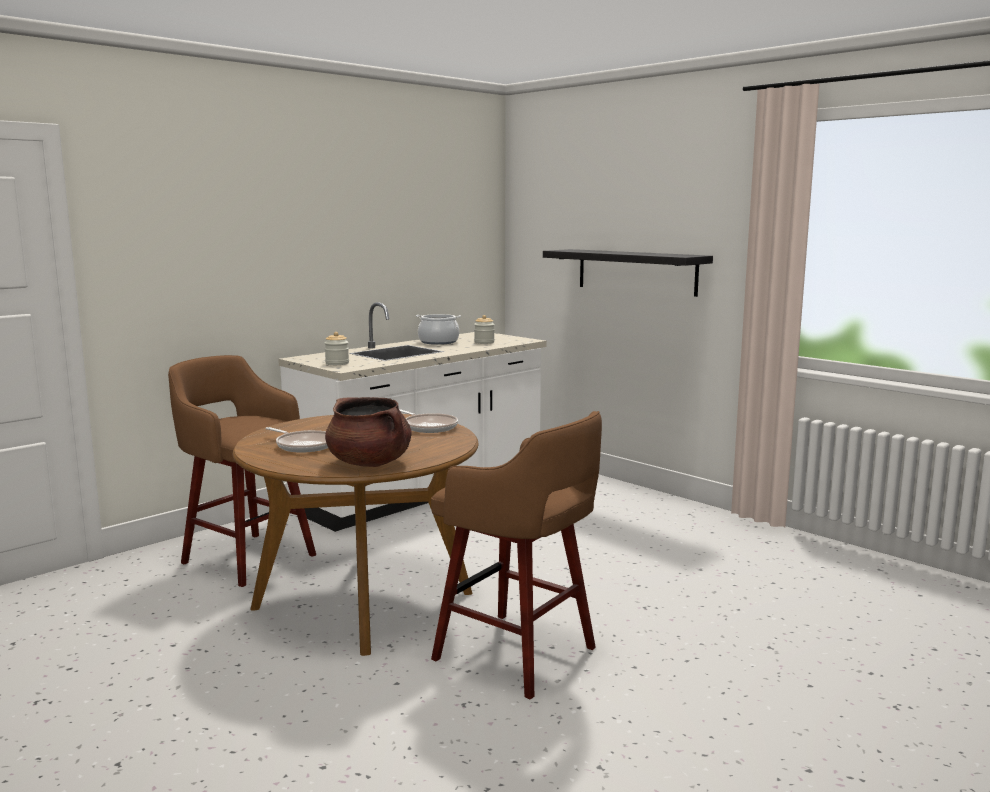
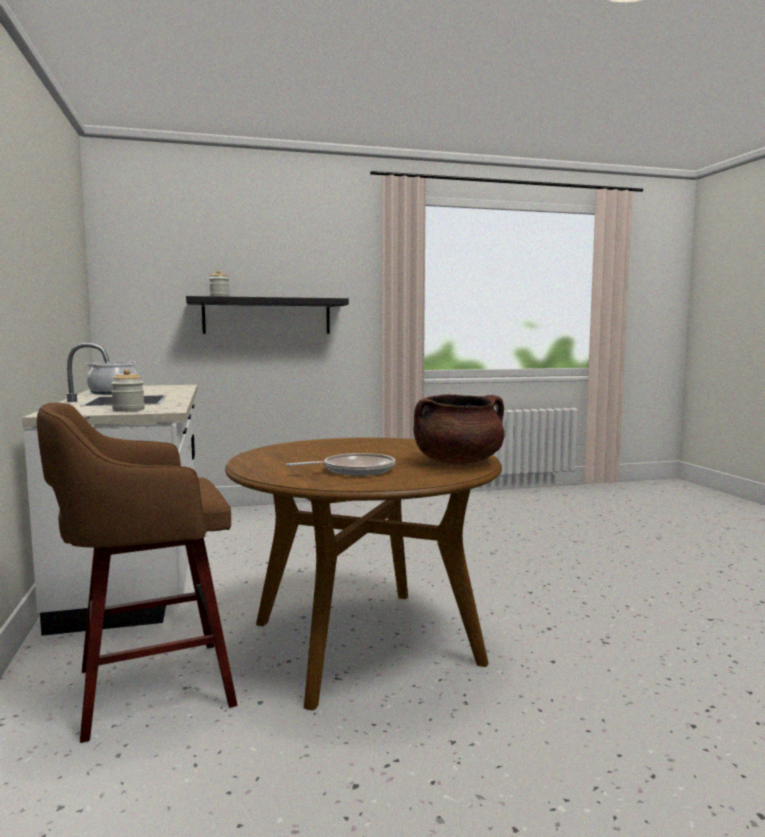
camera: 60 degrees left, 5 degrees down
(428, 427) = (355, 442): frying pan -> none
(484, 342) = (158, 389): jar -> jar (219, 297)
(519, 655) = (536, 605): brown stool -> none

